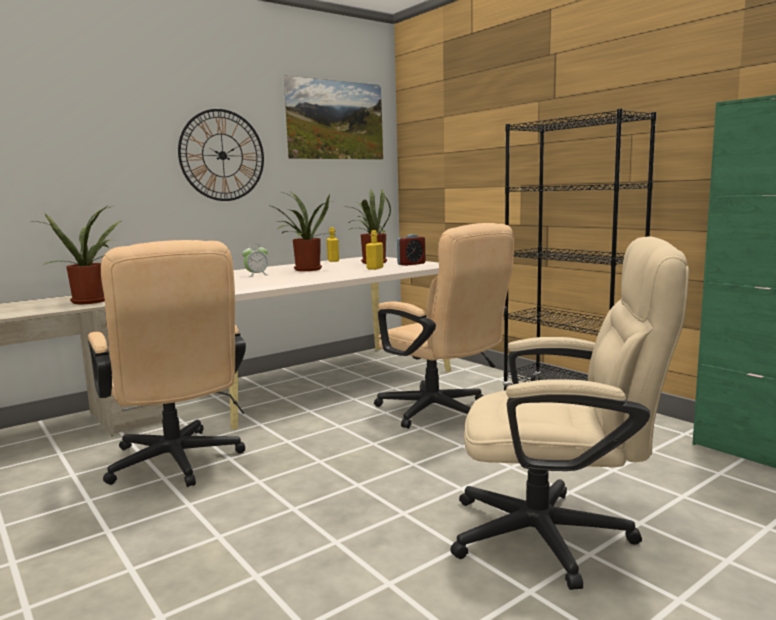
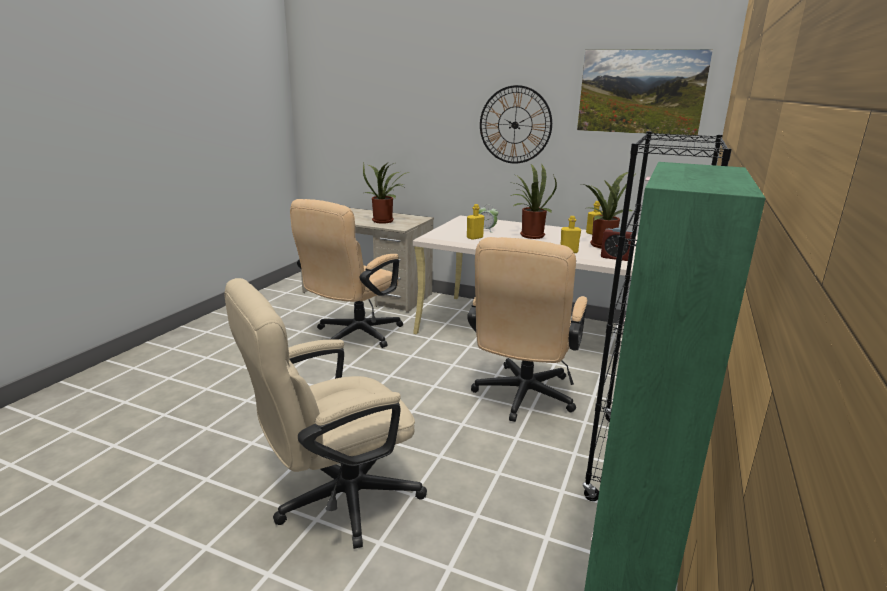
camera: 60 degrees right, 10 degrees up
(275, 279) = (474, 237): none -> yellow bottle
(559, 536) = (335, 500): beige office chair -> beige office chair turned 75 degrees clockwise

